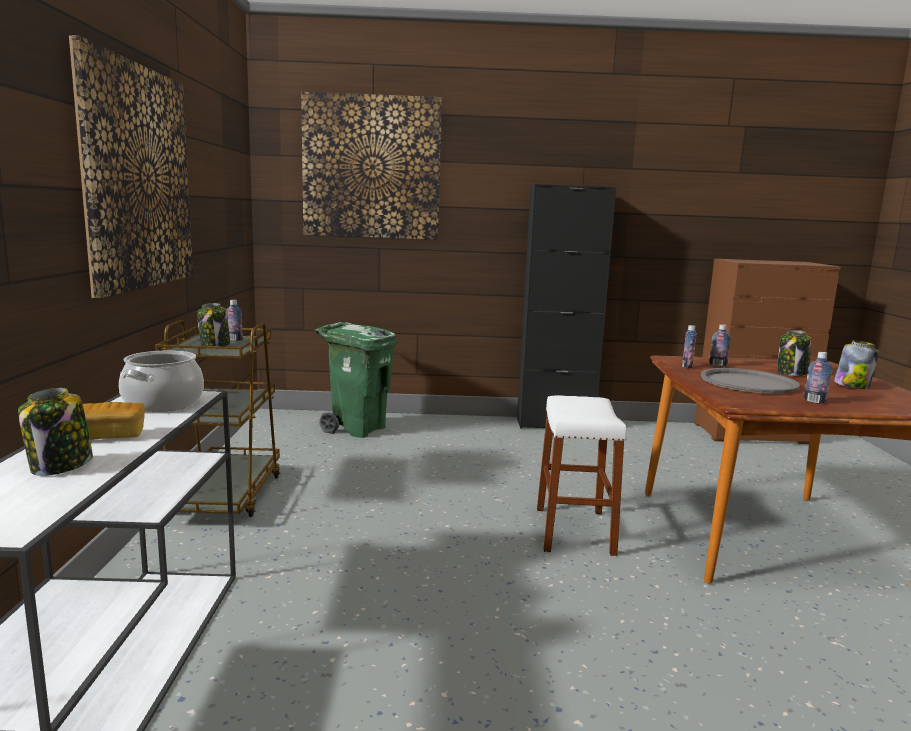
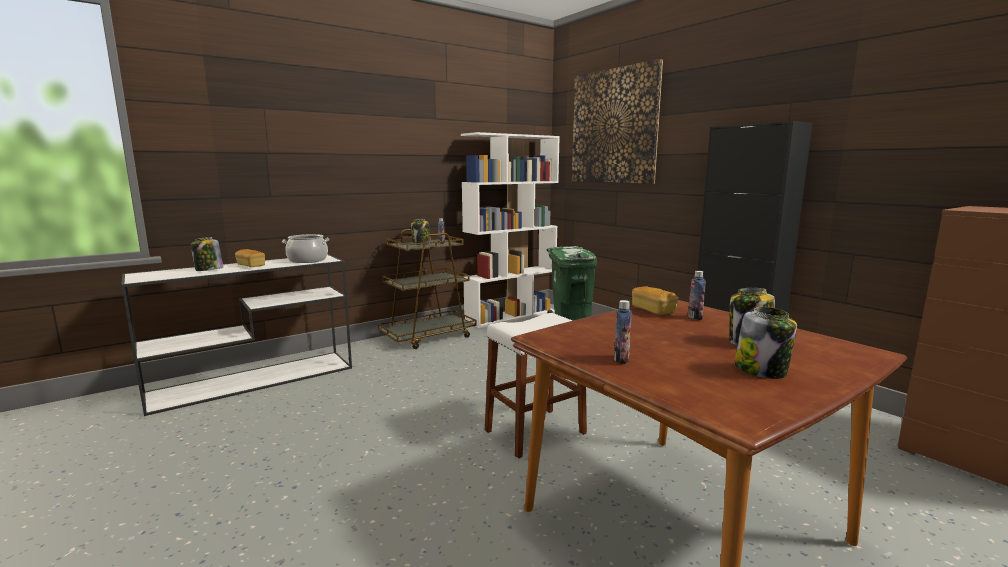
camera: 55 degrees right, 0 degrees up
(138, 178) = (387, 146): picture -> none
(259, 436) = (511, 316): none -> white bookcase
(687, 366) = (653, 310): bottle -> bread
(748, 382) = (642, 332): grey tray -> none

